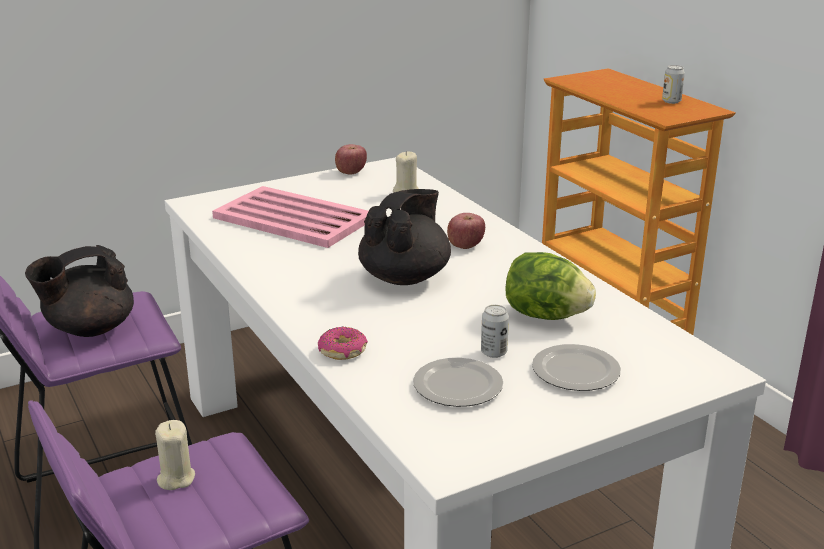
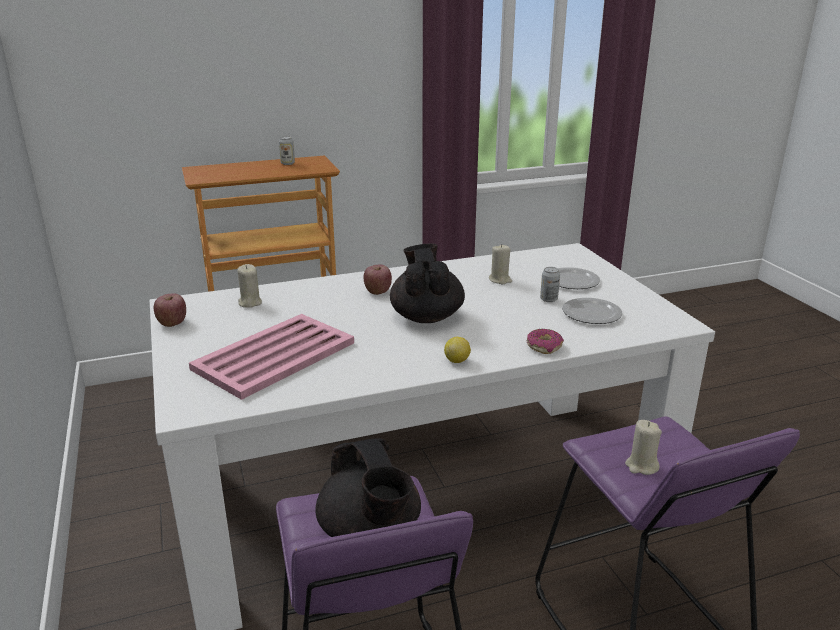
camera: 80 degrees left, 0 degrees up
(297, 301) = (457, 360): none -> lemon
(405, 277) = (426, 316): black teapot -> black teapot turned 45 degrees clockwise
(545, 315) = (500, 280): lettuce -> beige candle

